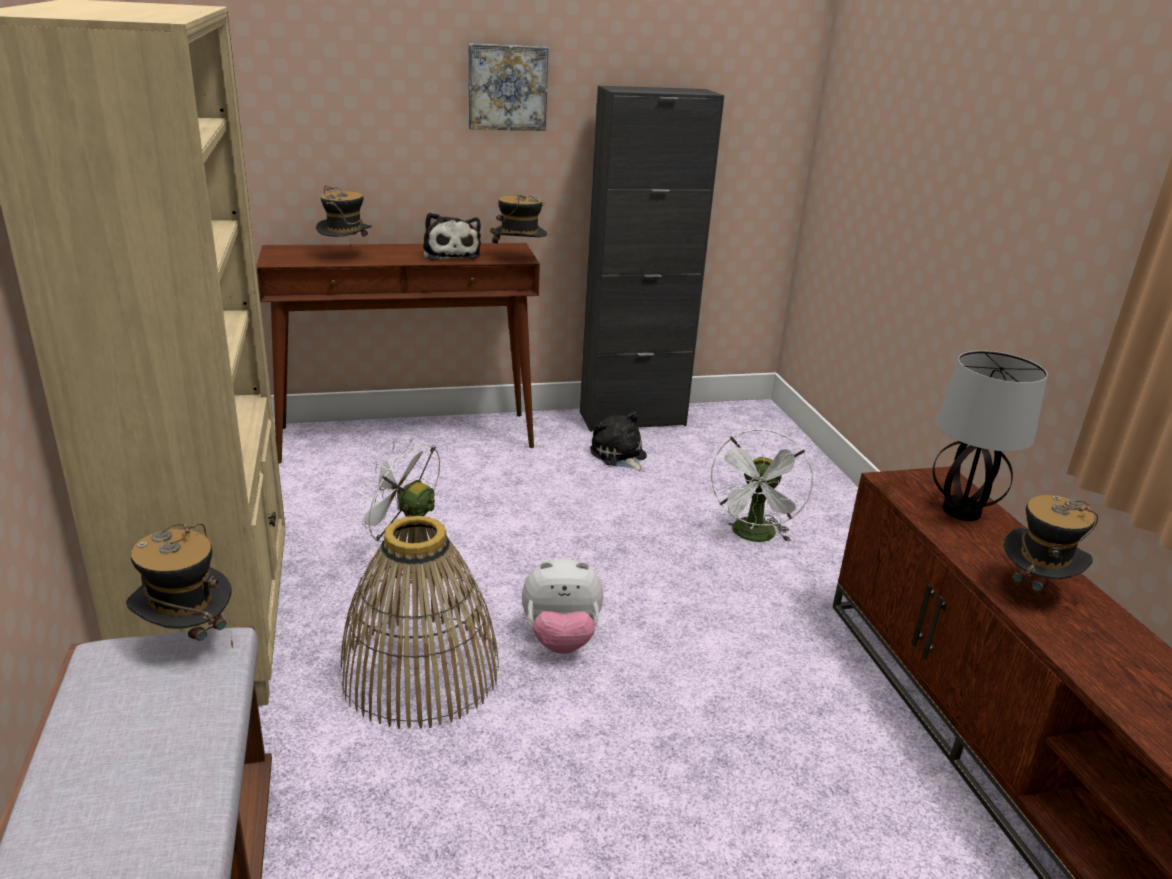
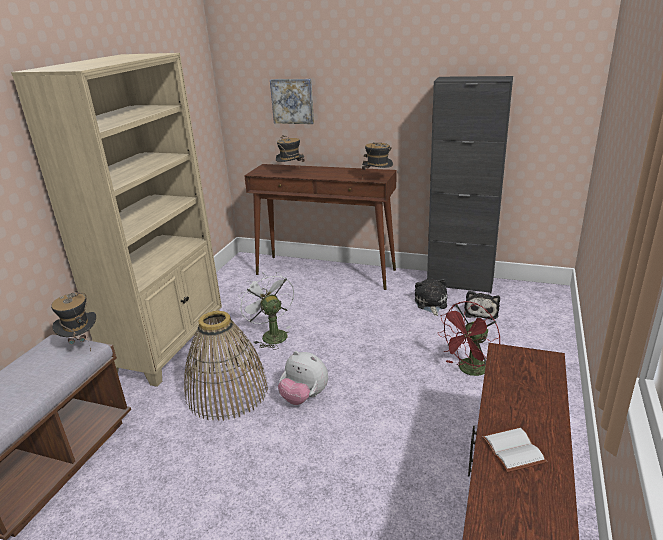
camera: 35 degrees right, 0 degrees up
(451, 254) = (345, 174): plush toy -> plush toy (481, 311)
(507, 87) = (386, 79): picture -> picture (293, 101)
(754, 537) = (469, 371): white fan -> red fan
(963, 511) = (531, 384): table lamp -> none
(1034, 591) = (515, 450): hat -> white book

